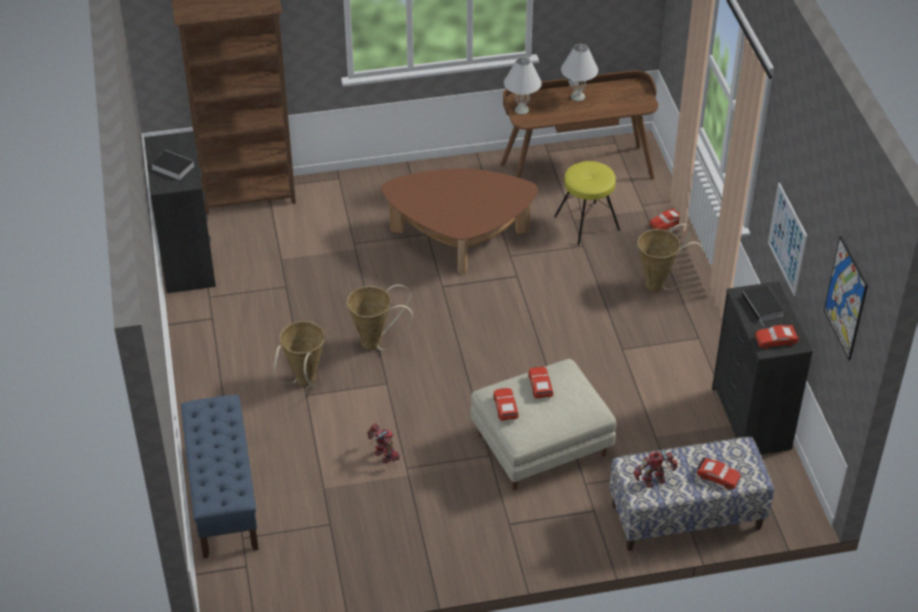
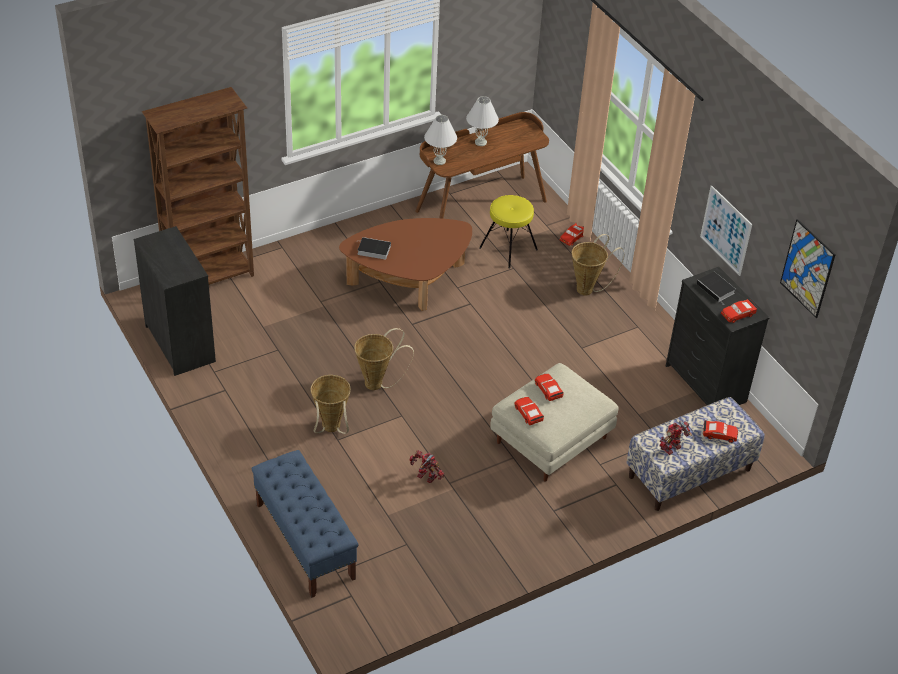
camera: 20 degrees left, 0 degrees up
(171, 167) = (171, 261): book -> book (373, 250)

